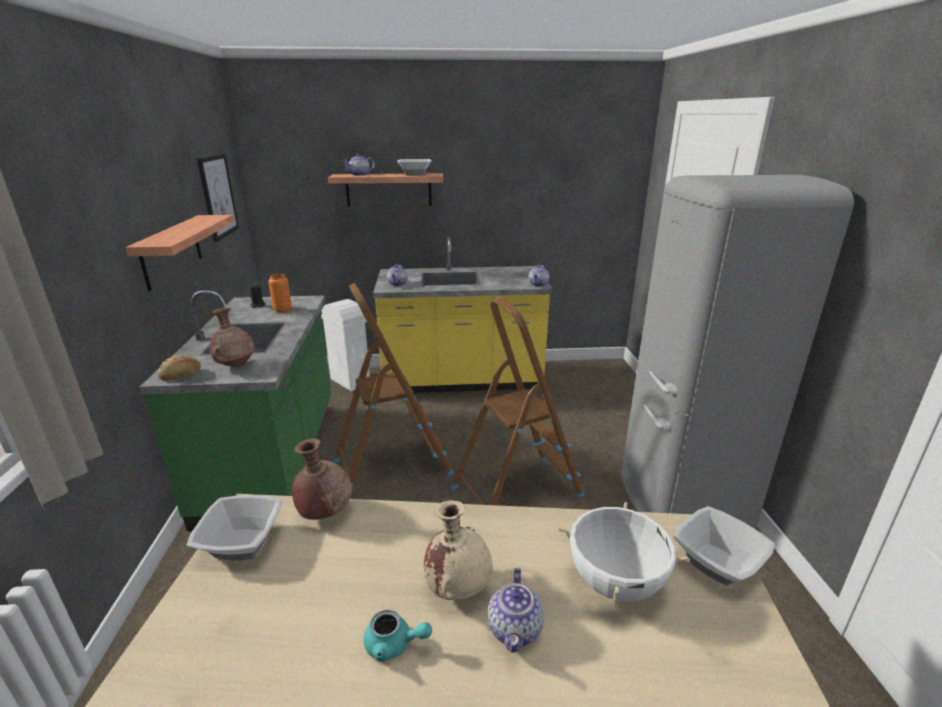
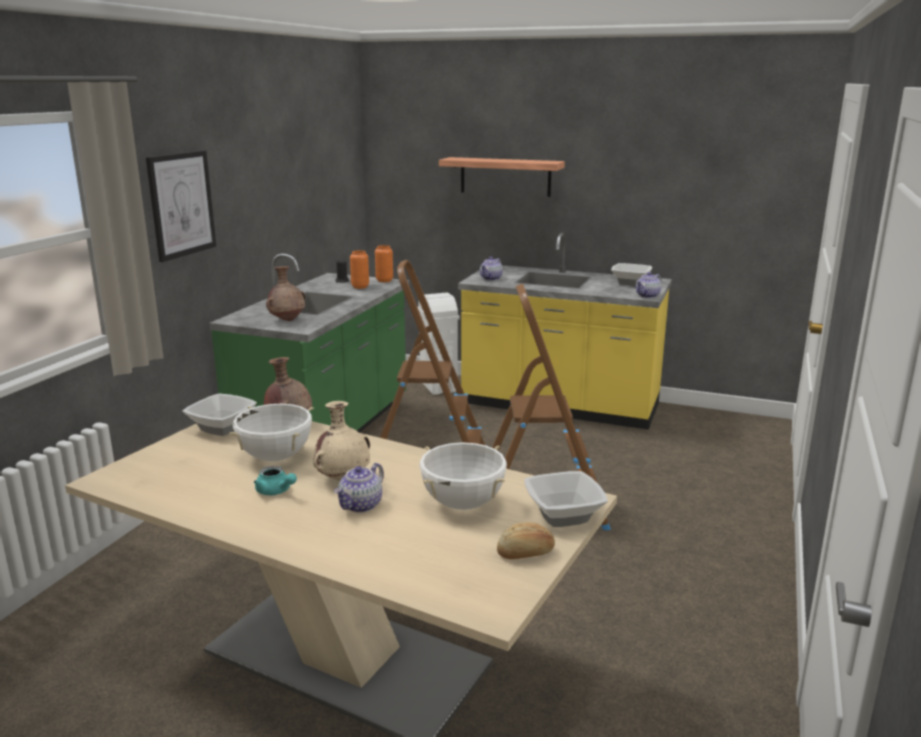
camera: 25 degrees right, 5 degrees down
(171, 251) = (266, 216): shelf -> none
(181, 375) = (242, 320): bread -> bread (526, 553)
(218, 196) = (329, 173): picture -> picture (181, 204)
(301, 299) = (384, 280): none -> orange vase
(347, 576) = (275, 457): none -> white cooking pot
(359, 175) = (473, 159): teapot -> none
(415, 174) = (530, 161): bowl -> bowl (630, 283)
(678, 501) = (719, 560): grey fridge -> none

